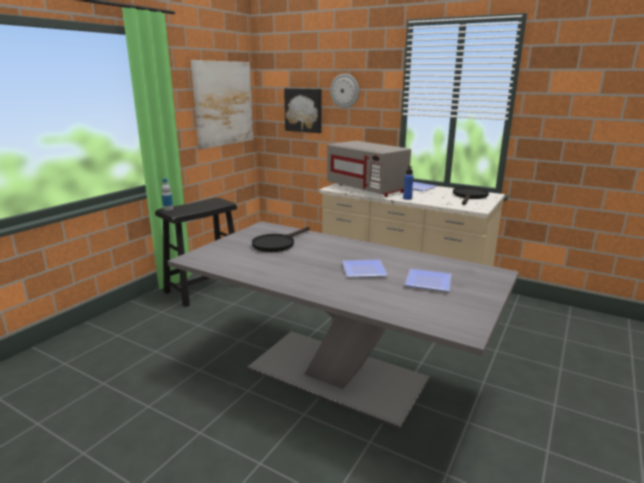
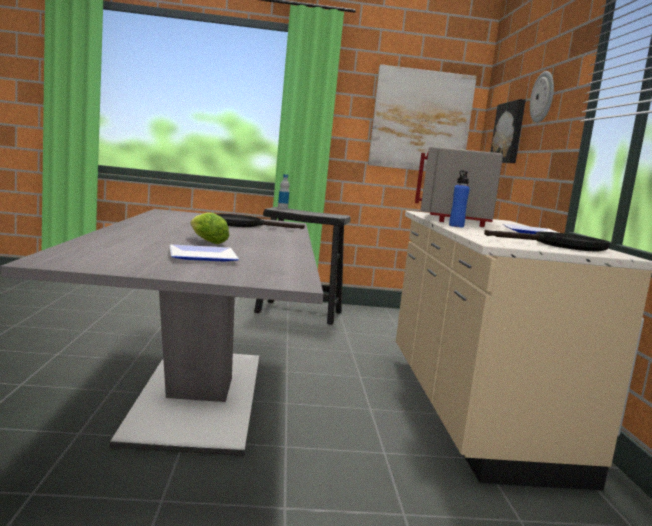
camera: 55 degrees right, 10 degrees down
(365, 271) = (206, 241): plate -> lettuce

